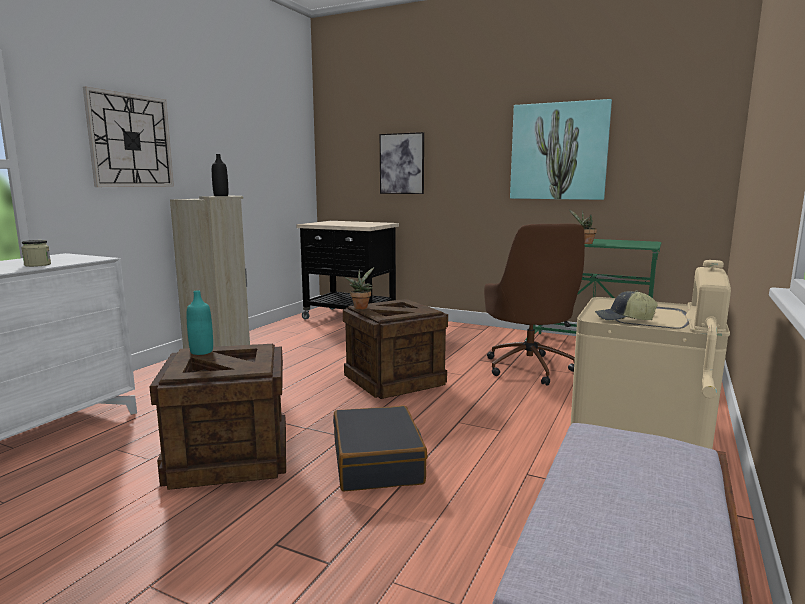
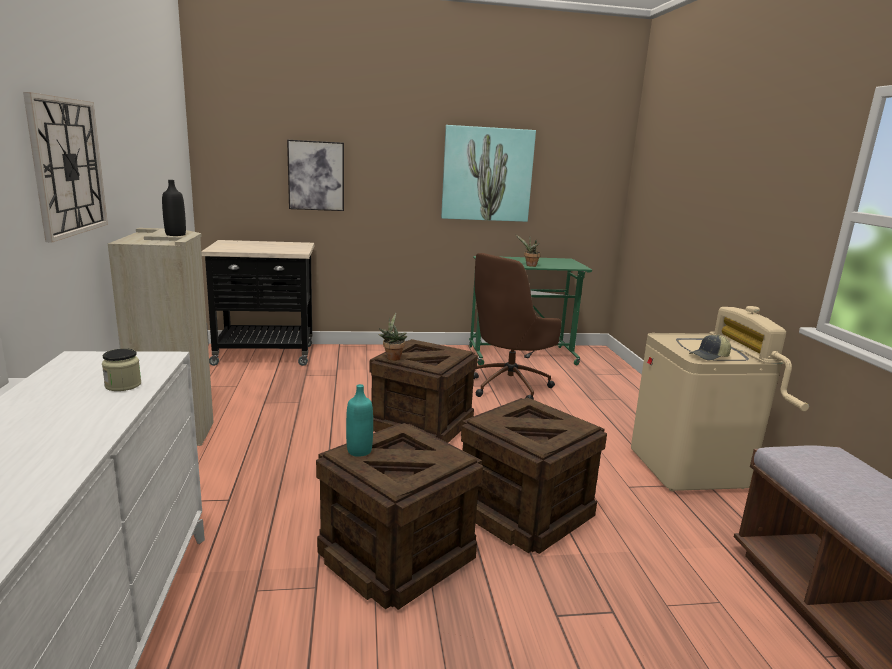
camera: 35 degrees left, 5 degrees up
(378, 462) = (523, 512): black suitcase -> crate
(529, 368) = (508, 387): brown office chair -> brown office chair turned 90 degrees clockwise

